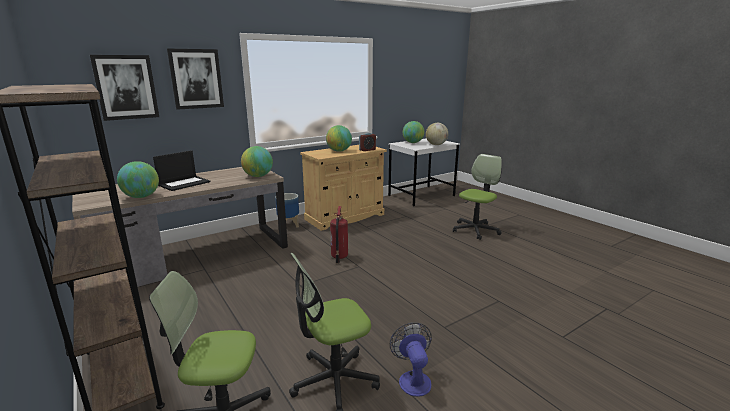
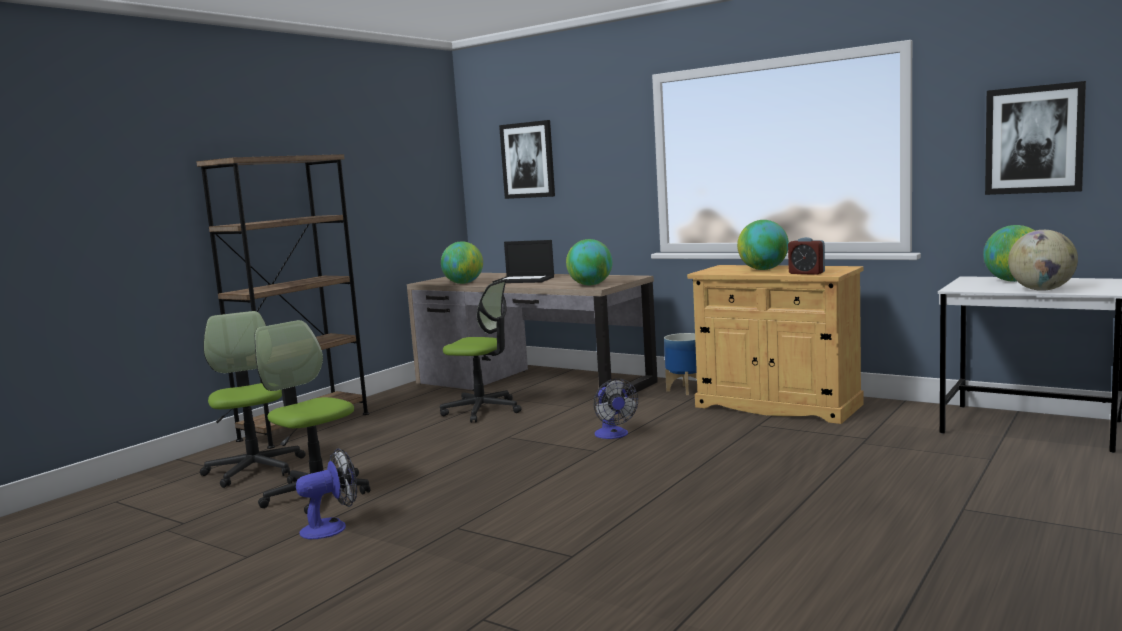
camera: 70 degrees right, 10 degrees down
(196, 79) = (596, 146): picture -> picture (1034, 140)
(339, 257) = (613, 435): fire extinguisher -> fan
(475, 230) = (900, 501): office chair -> office chair (482, 410)

